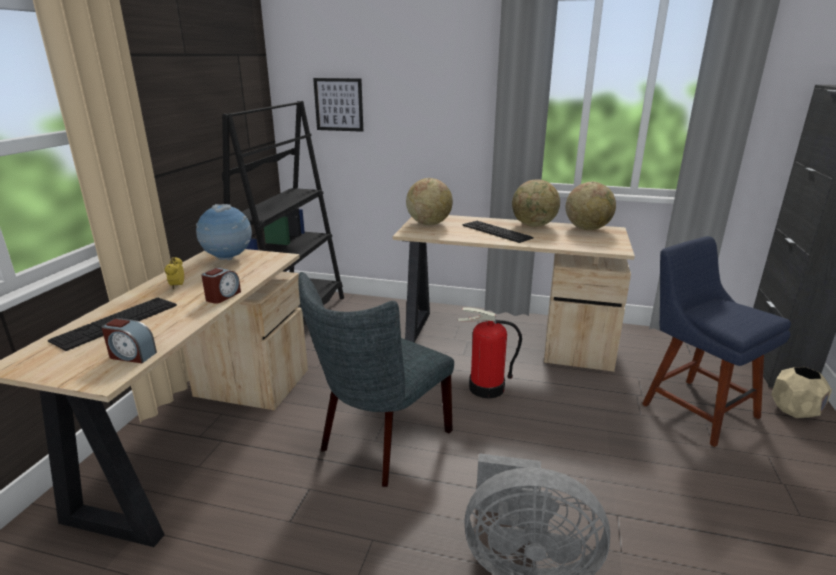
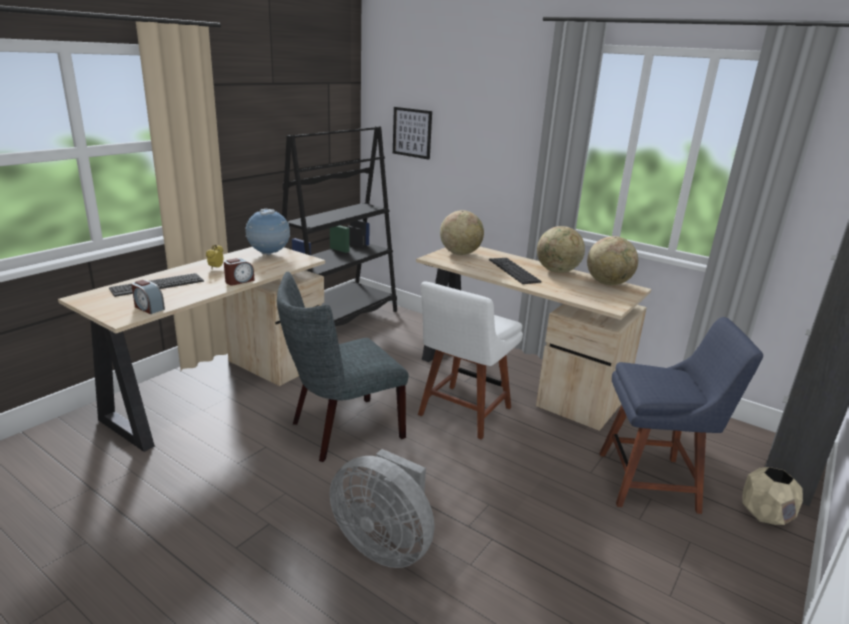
camera: 20 degrees right, 0 degrees up
(486, 388) = (462, 413): fire extinguisher -> white chair
(694, 407) = (653, 482): blue chair -> blue chair turned 105 degrees clockwise

